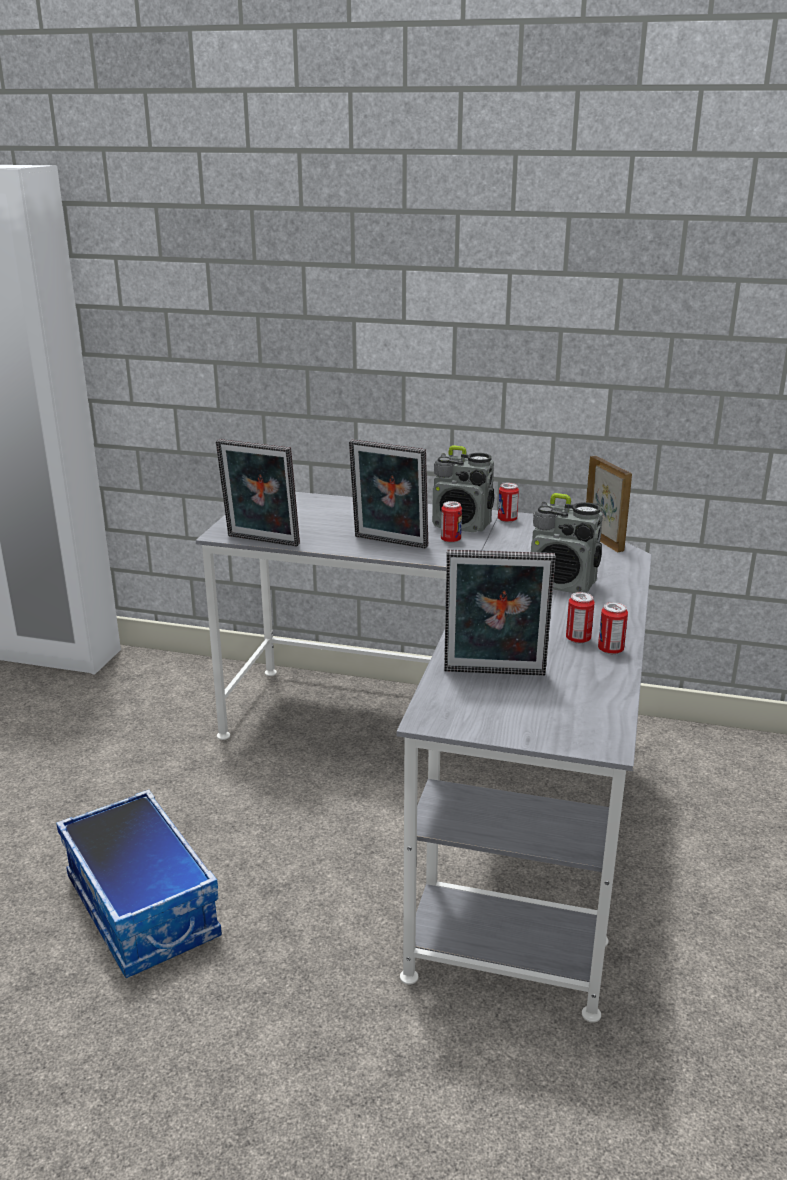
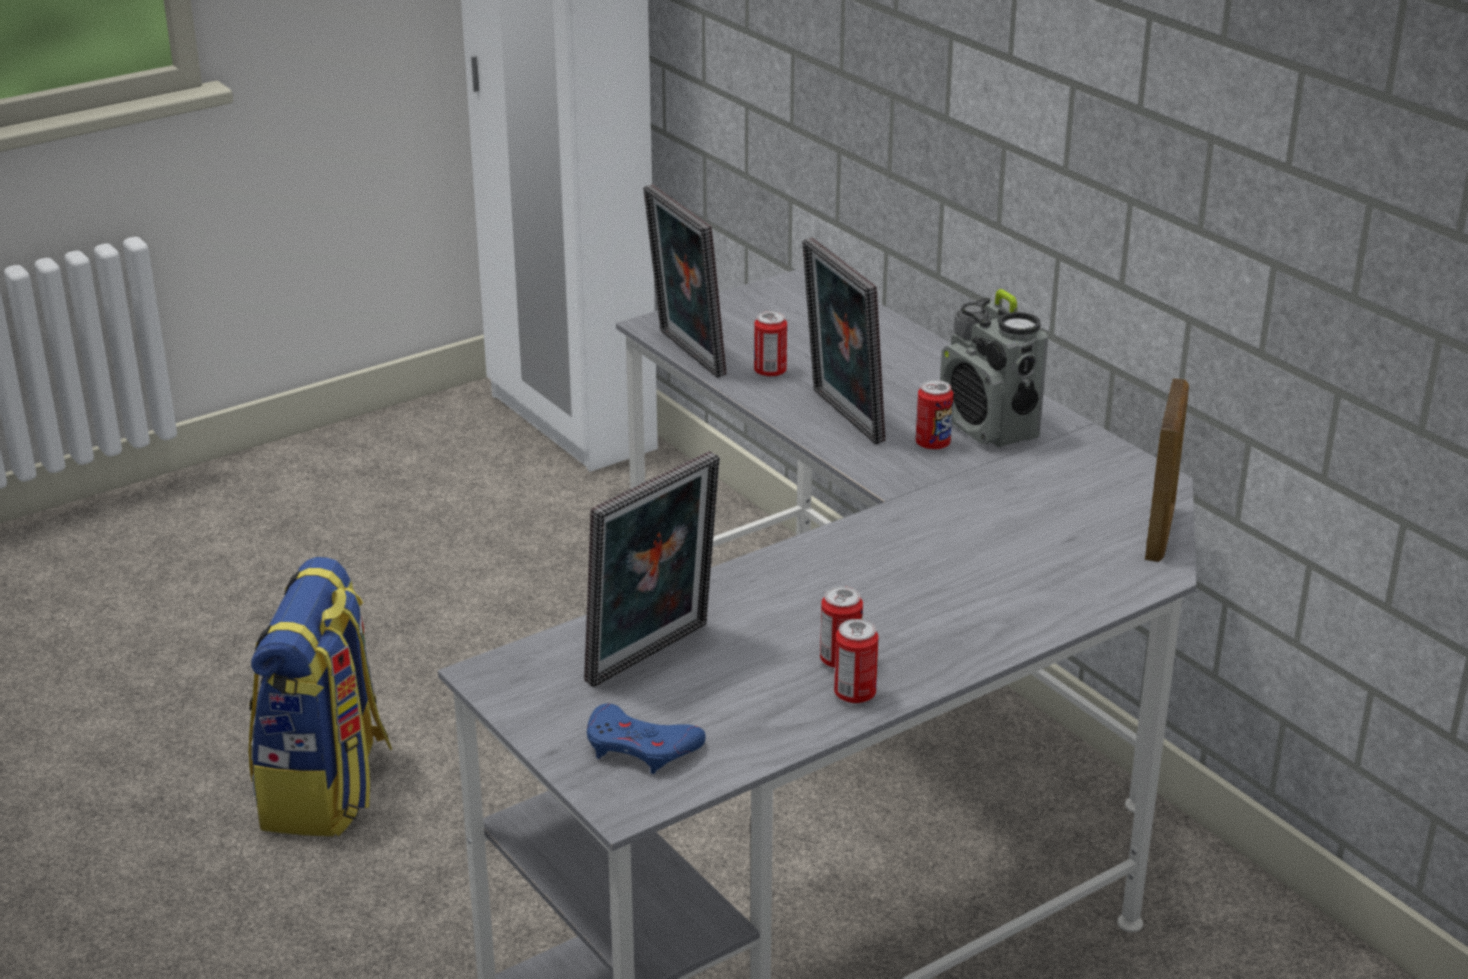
camera: 40 degrees right, 5 degrees up
(144, 908) = (327, 788): storage box -> backpack
(494, 674) = (653, 656): picture frame -> picture frame turned 90 degrees counterclockwise
(507, 520) = (1073, 442): can -> can (770, 372)
(562, 584) = (967, 575): radio -> none
(565, 716) = (641, 747): none -> blue game controller

